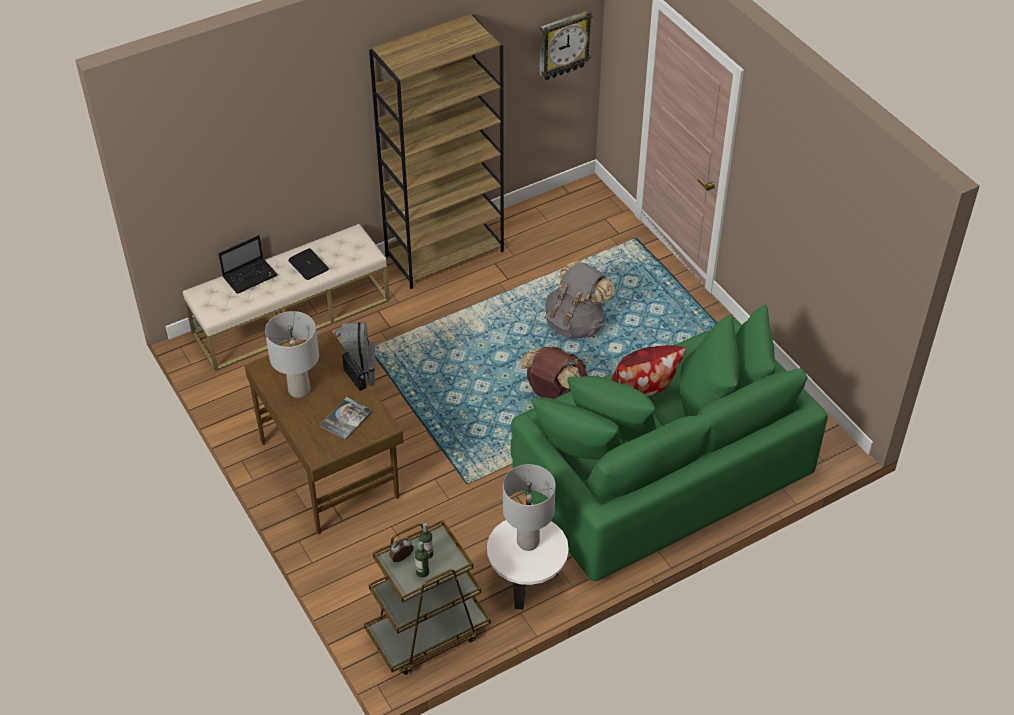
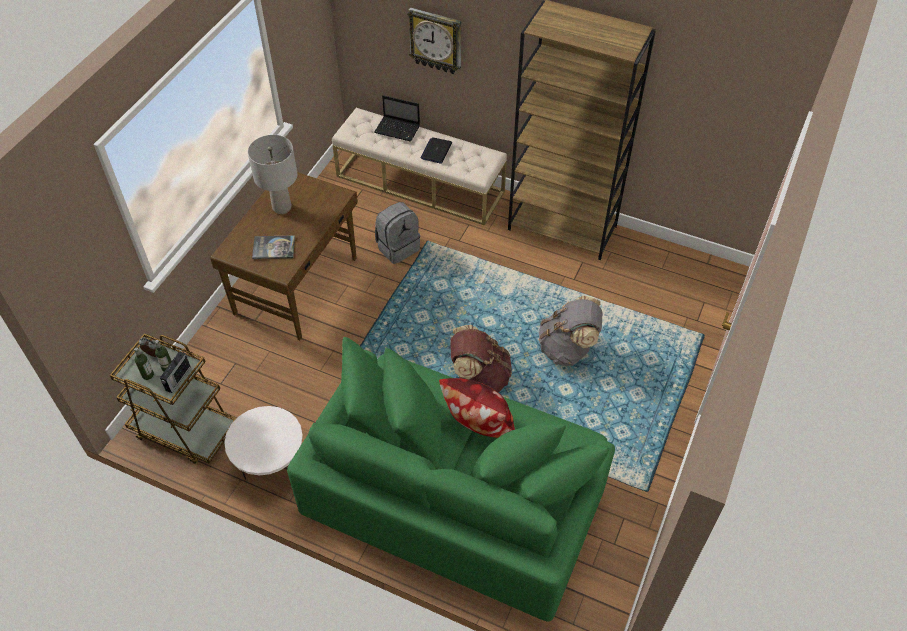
camera: 55 degrees right, 5 degrees up
(355, 379) = (317, 230): radio -> radio (177, 379)
(527, 542) = (268, 435): grey table lamp -> none
(563, 44) = (749, 122): wall clock -> wall clock (436, 40)

